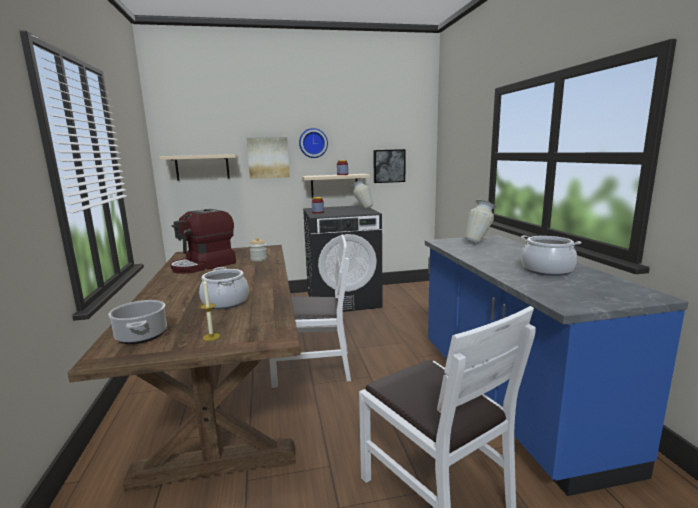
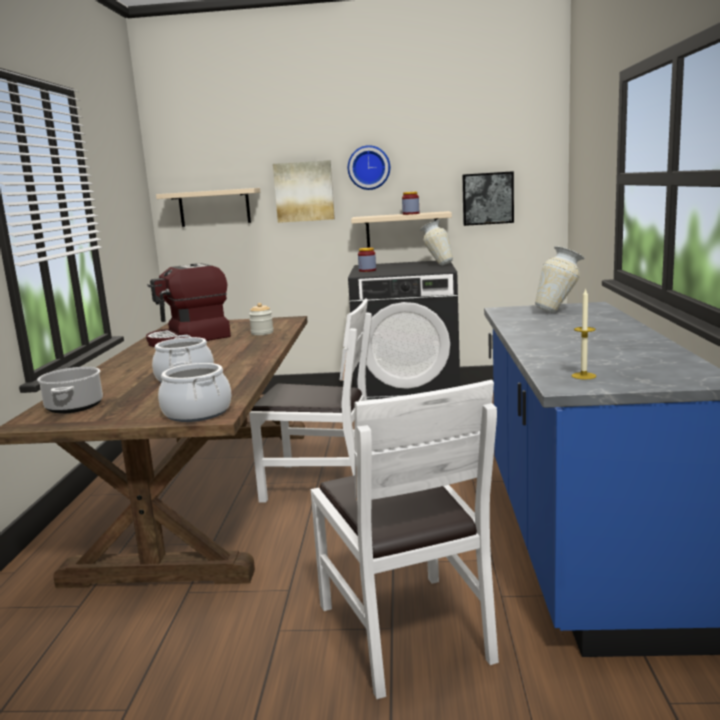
camera: 15 degrees right, 0 degrees up
(211, 337) = (145, 411): candle -> candle (583, 376)
(547, 270) = (604, 346): cooking pot -> cooking pot (197, 413)

